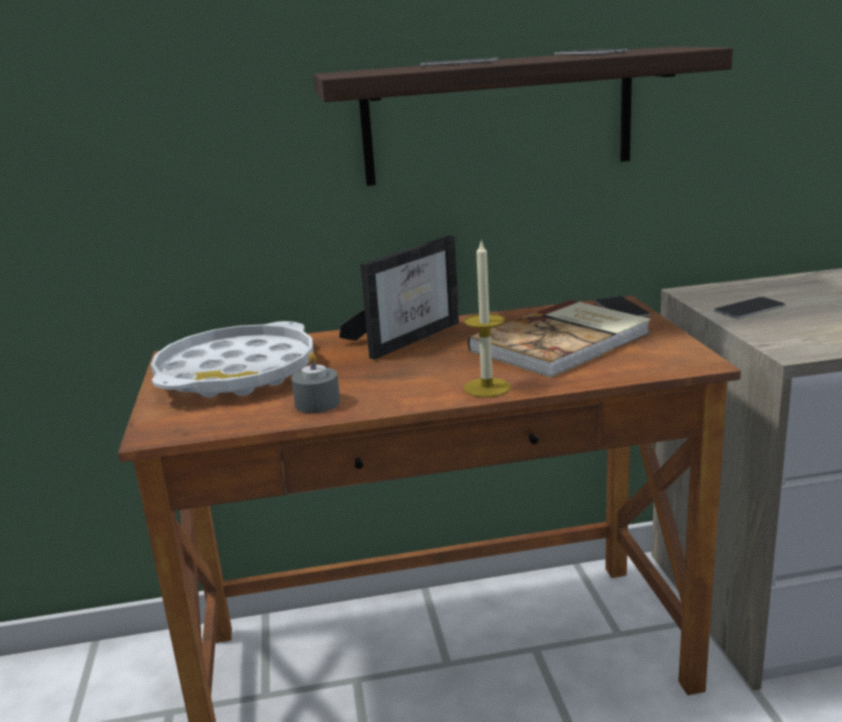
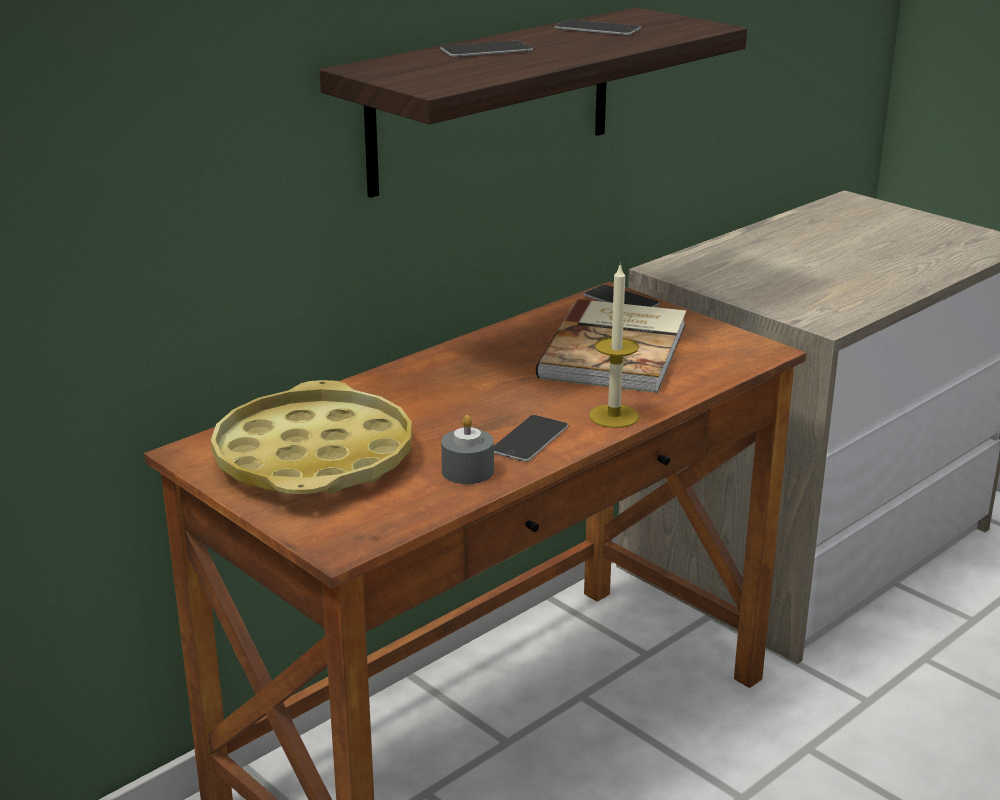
camera: 35 degrees left, 5 degrees up
(237, 373) = (314, 458): white tray -> yellow tray
(408, 337) = (446, 373): picture frame -> none
(749, 308) = (738, 281): phone -> phone (529, 439)

